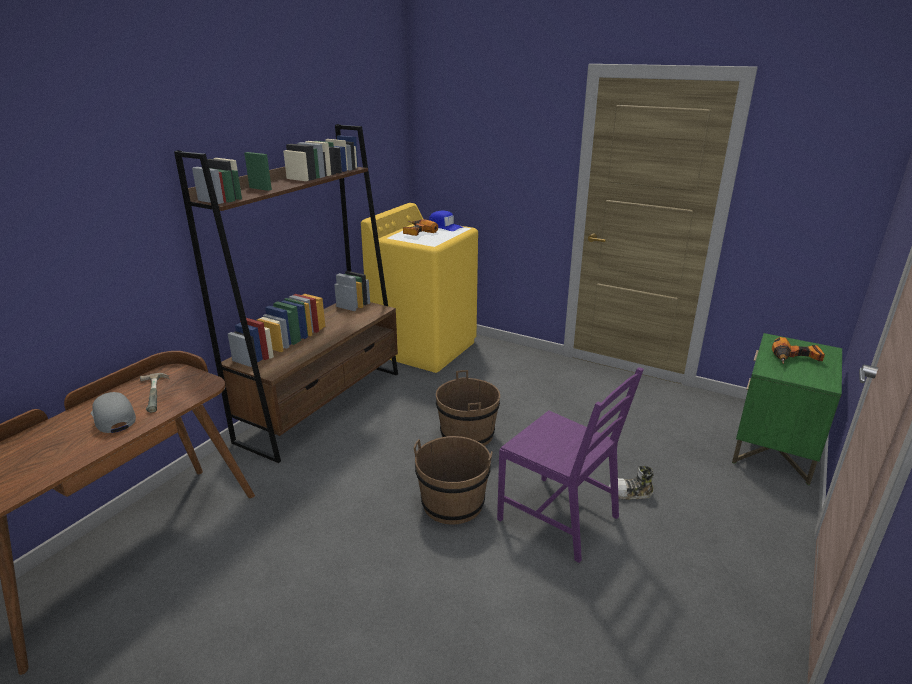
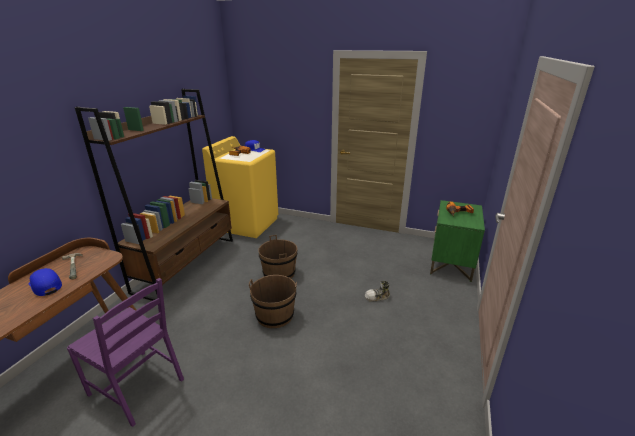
camera: 10 degrees left, 0 degrees up
(113, 418) = (45, 285): grey cap -> blue cap
(560, 517) = (339, 316): purple chair -> purple chair (138, 386)

